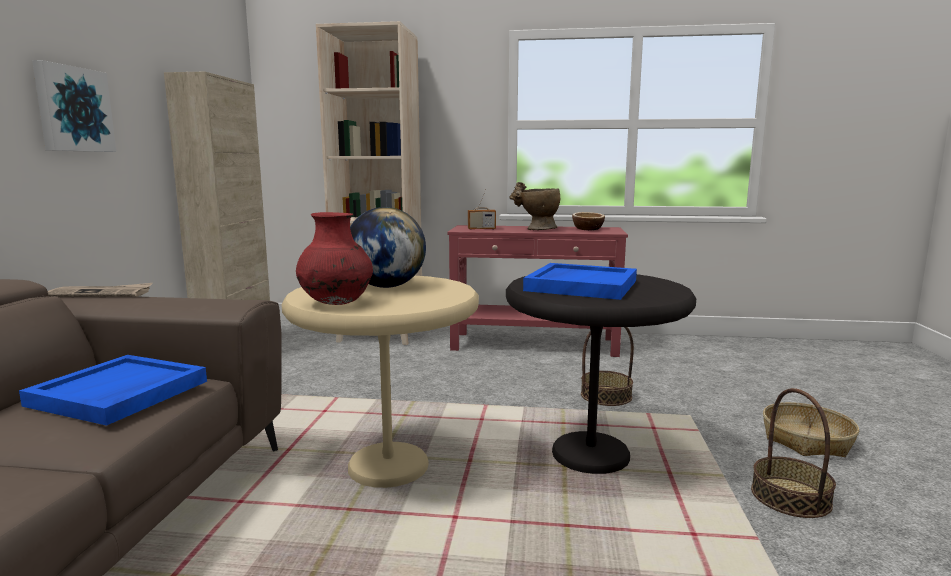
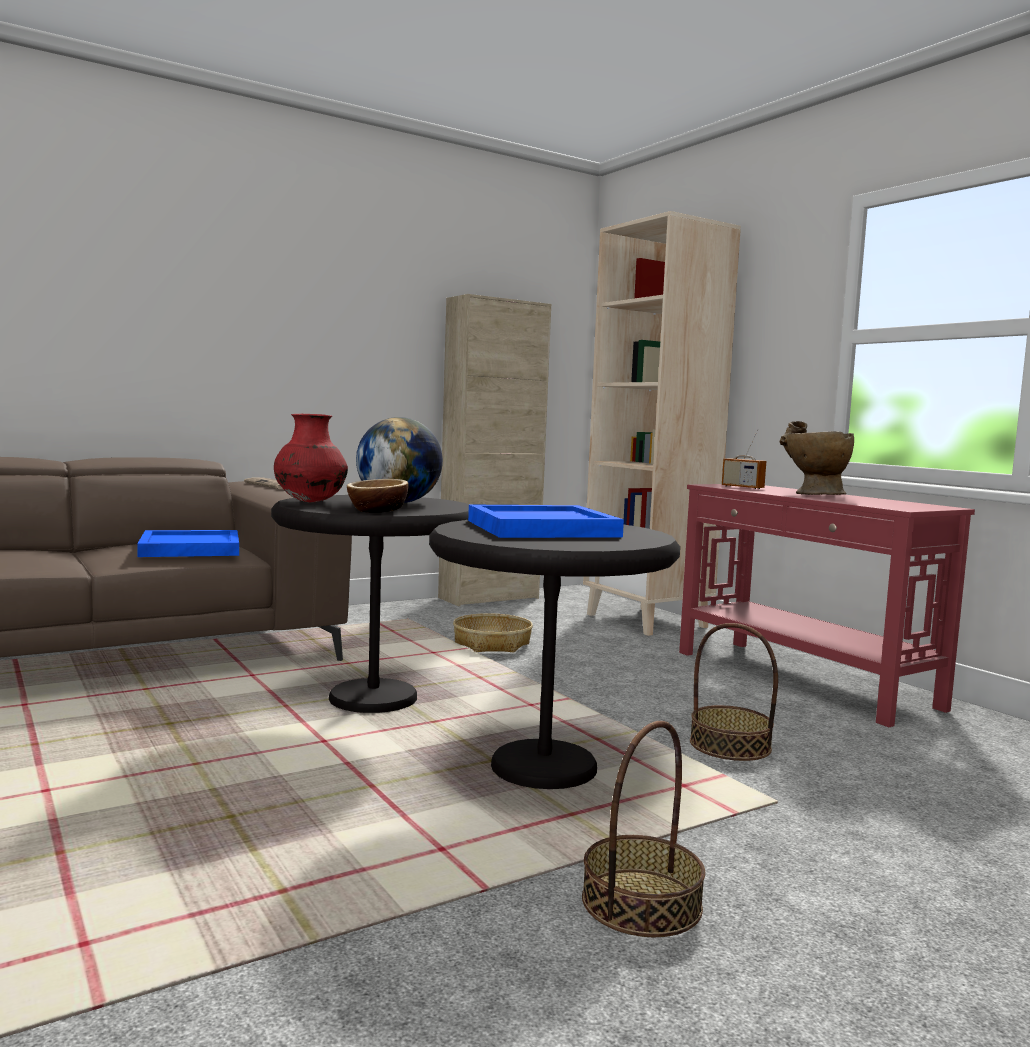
camera: 50 degrees right, 5 degrees down
(73, 109) = (331, 334): picture -> none
(388, 467) = (373, 700): beige side table -> black side table
(587, 229) = (893, 503): bowl -> bowl (377, 511)
(807, 440) = (876, 899): basket -> basket (492, 644)

